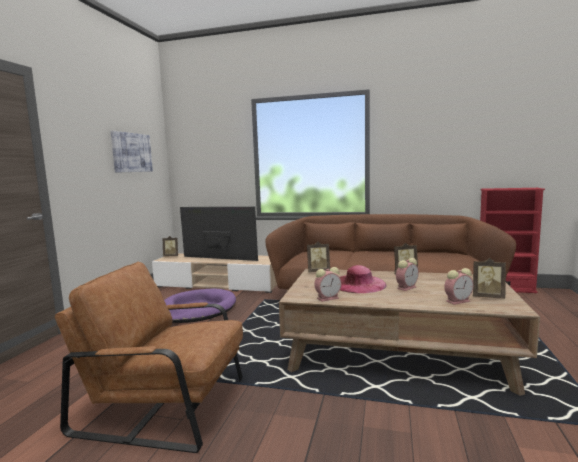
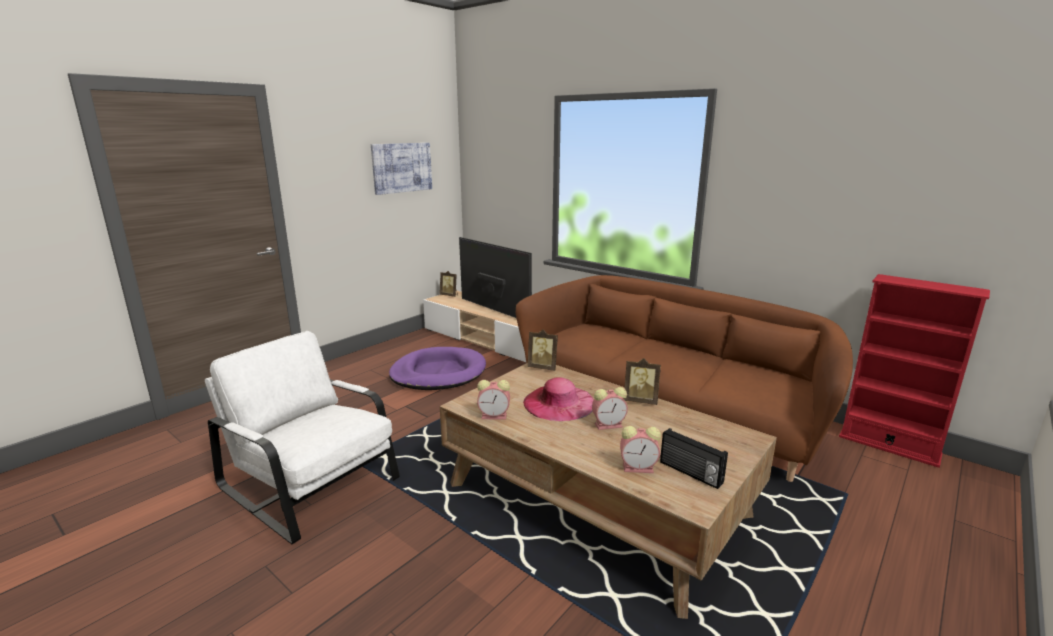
camera: 25 degrees right, 10 degrees up
(166, 404) = (312, 483): brown armchair -> white armchair
(487, 297) = (690, 473): picture frame -> radio

